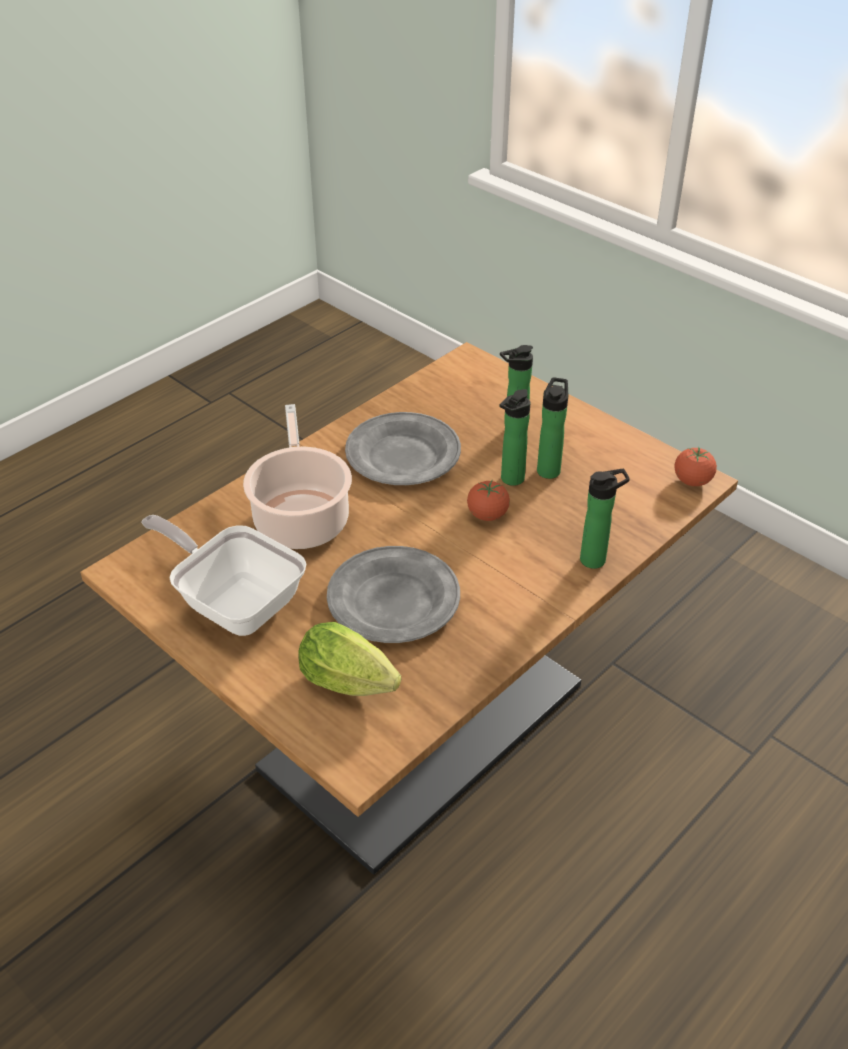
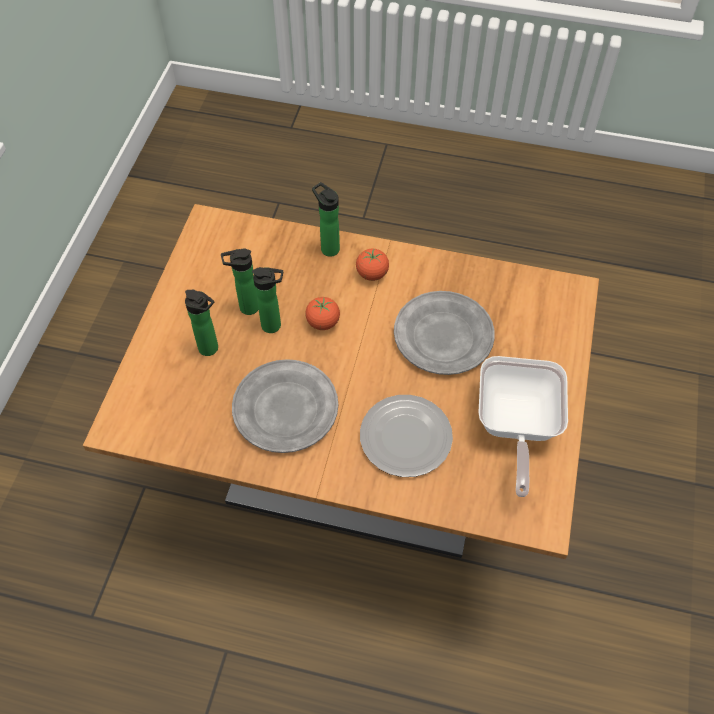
camera: 120 degrees left, 15 degrees up
(301, 517) = (404, 437): cooking pot -> plate
(353, 684) = (525, 321): lettuce -> none
(692, 481) = (211, 225): tomato -> tomato (372, 274)

